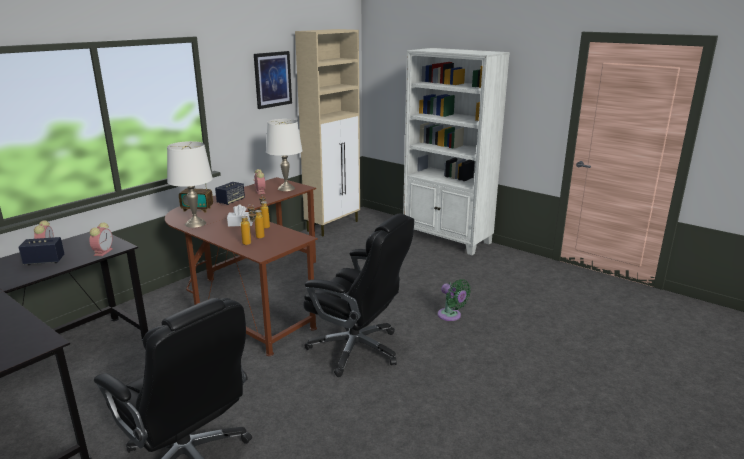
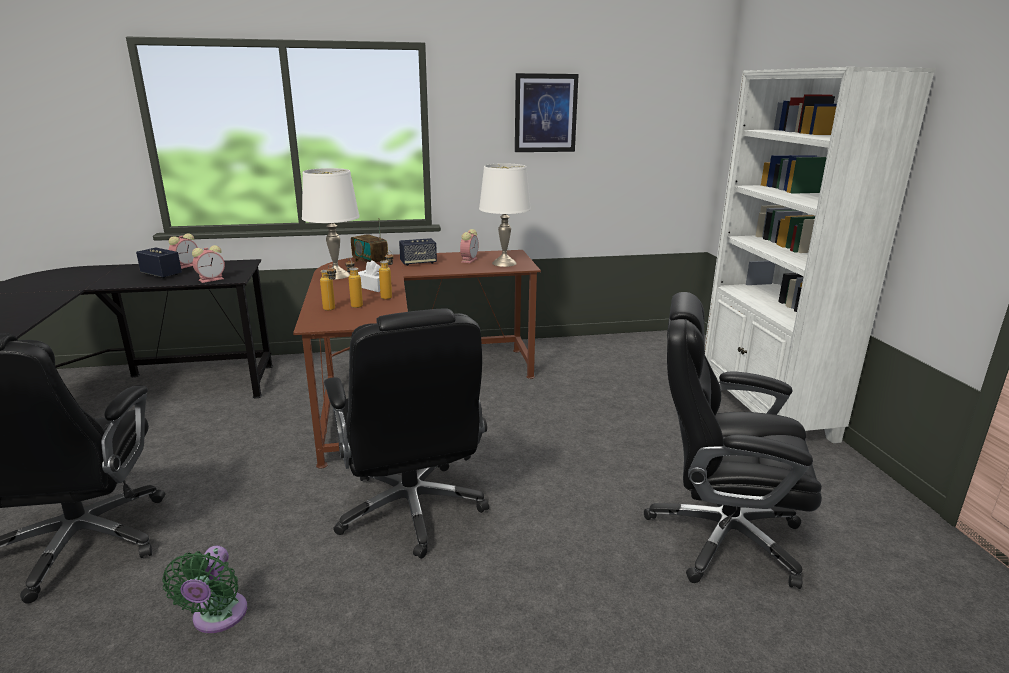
camera: 40 degrees right, 0 degrees up
(333, 226) = (620, 341): beige cabinet -> none
(451, 316) = (603, 528): green fan -> green fan (217, 618)
(495, 298) = (720, 536): none -> black office chair

